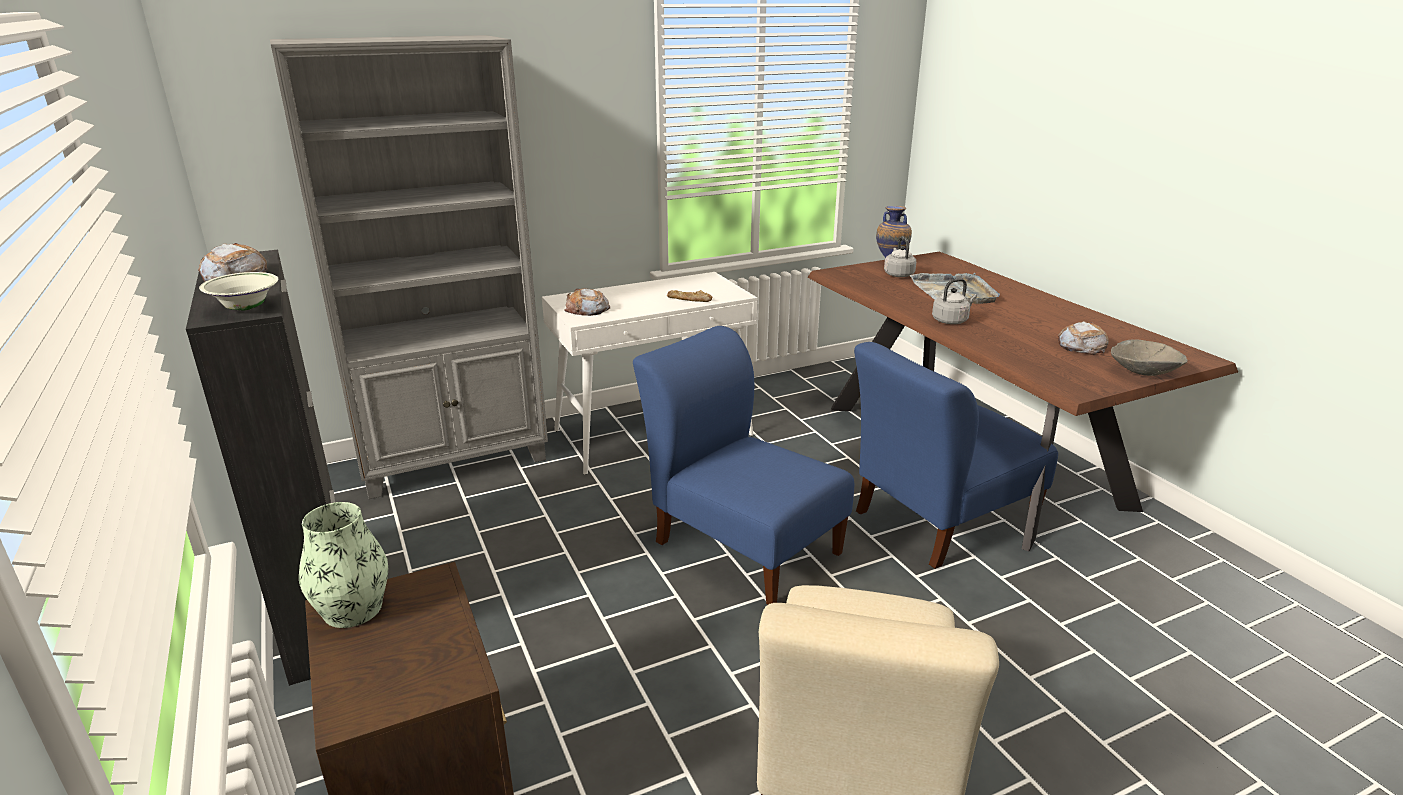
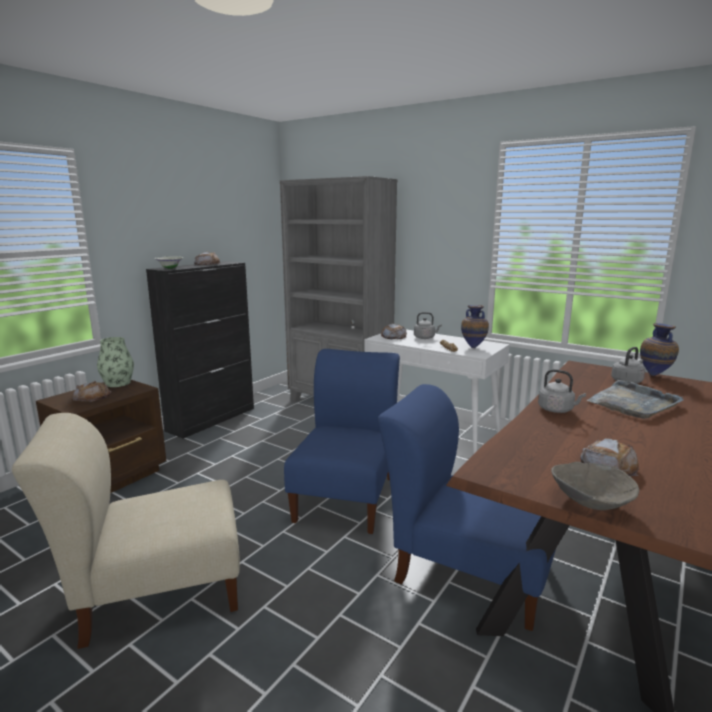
camera: 60 degrees right, 10 degrees down
(406, 652) = (92, 396): none -> bread
(624, 296) = (425, 338): none -> grey kettle
(704, 288) = (473, 347): none -> vase

